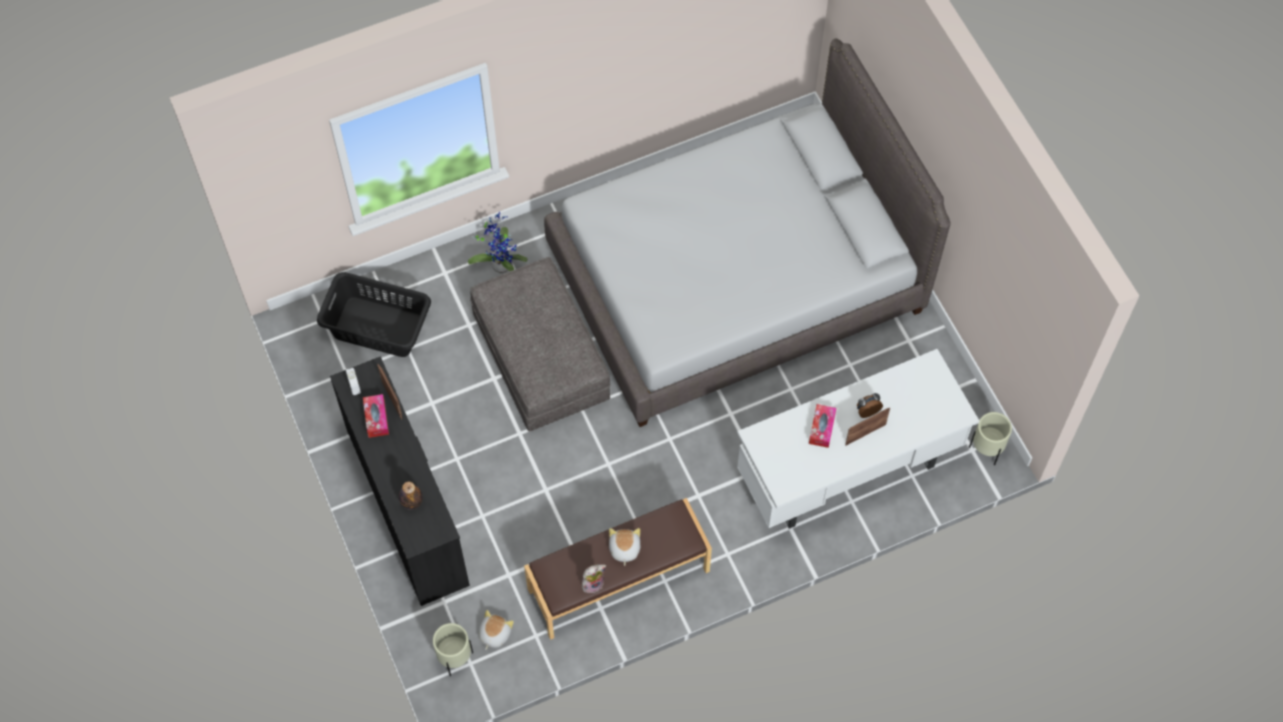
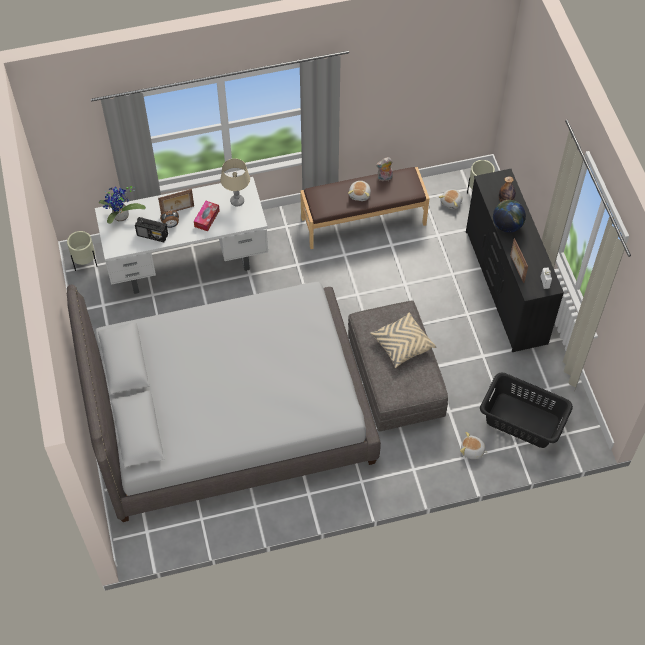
camera: 170 degrees left, 5 degrees down
(376, 418) = (529, 257): tissue box -> none
(408, 462) = (507, 226): none -> globe
(437, 281) = (472, 451): none -> plush toy
(500, 263) = (418, 458): potted plant -> potted plant (121, 218)
(534, 340) = (402, 345): none -> beige pillow
(788, 462) = (237, 201): none -> beige table lamp
(886, 392) = (153, 235): none -> radio

